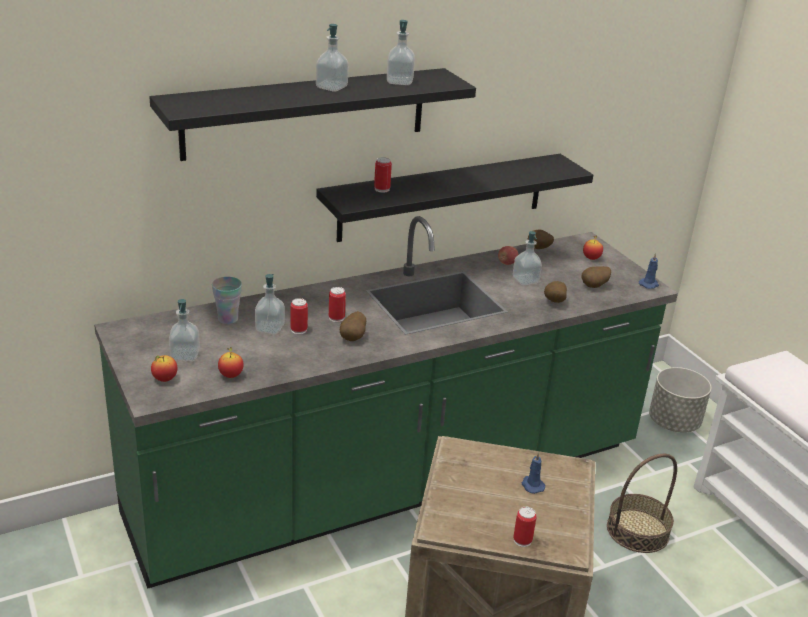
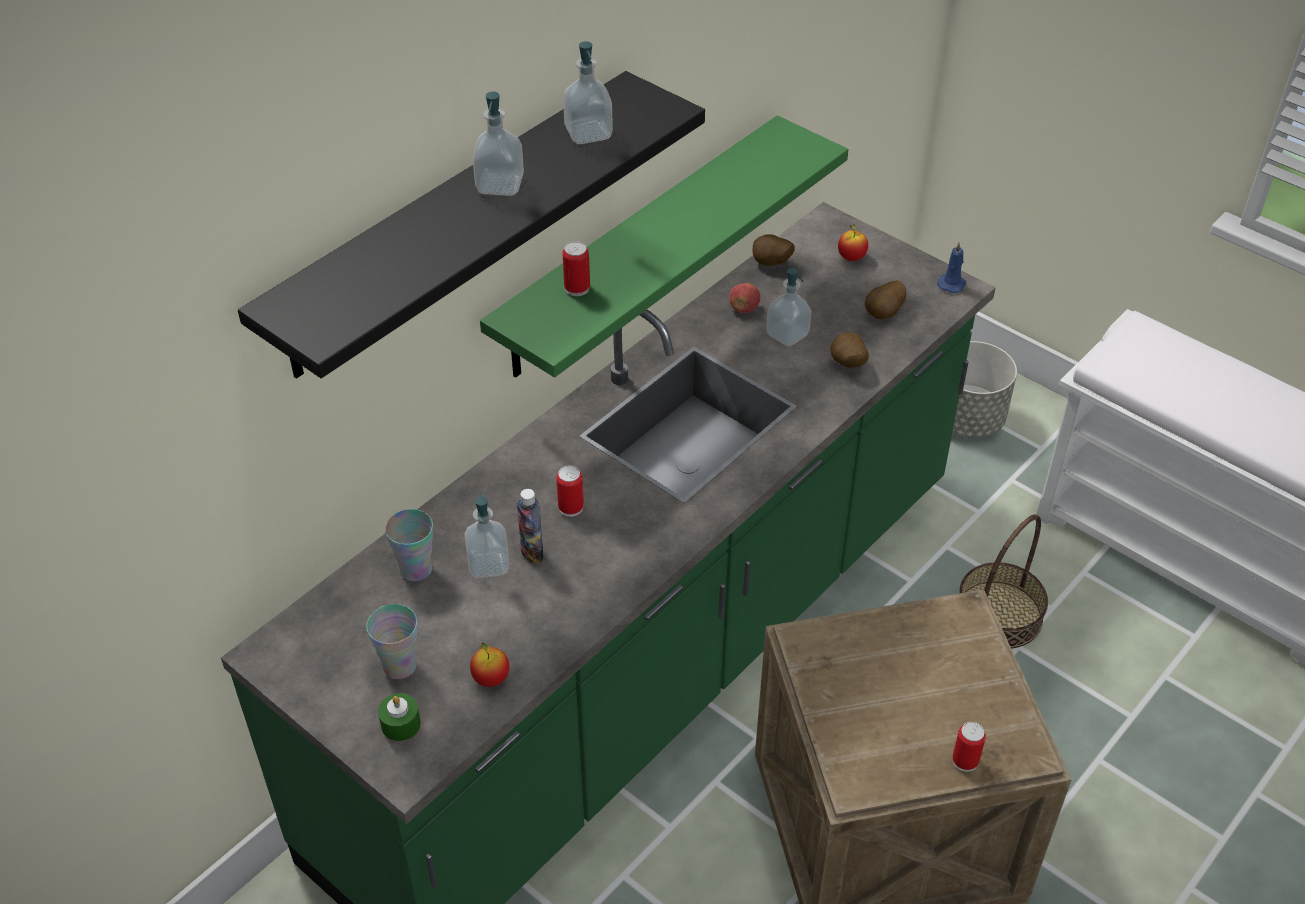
camera: 20 degrees left, 15 degrees up
(165, 379) = (400, 724): apple -> green candle
(185, 355) = (399, 666): soap dispenser -> cup
(299, 330) = (532, 552): can -> bottle
(353, 338) = (618, 538): potato -> none
(443, 197) = (639, 247): black shelf -> green shelf
(532, 485) = (931, 665): blue candle -> none

